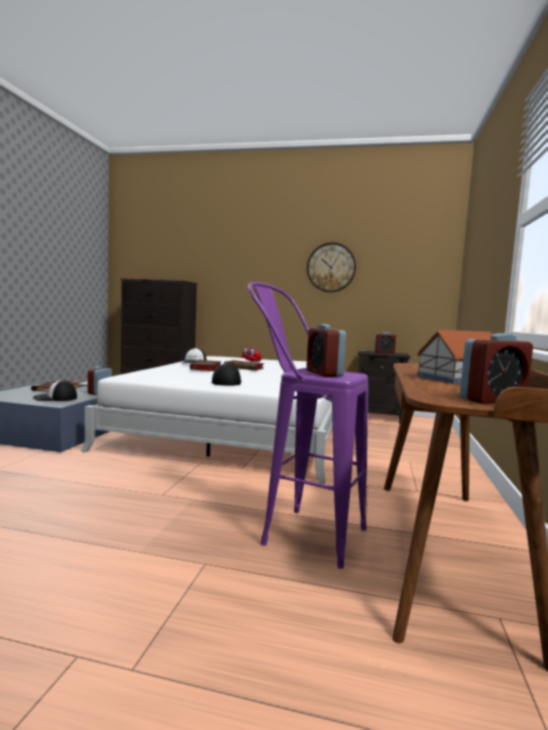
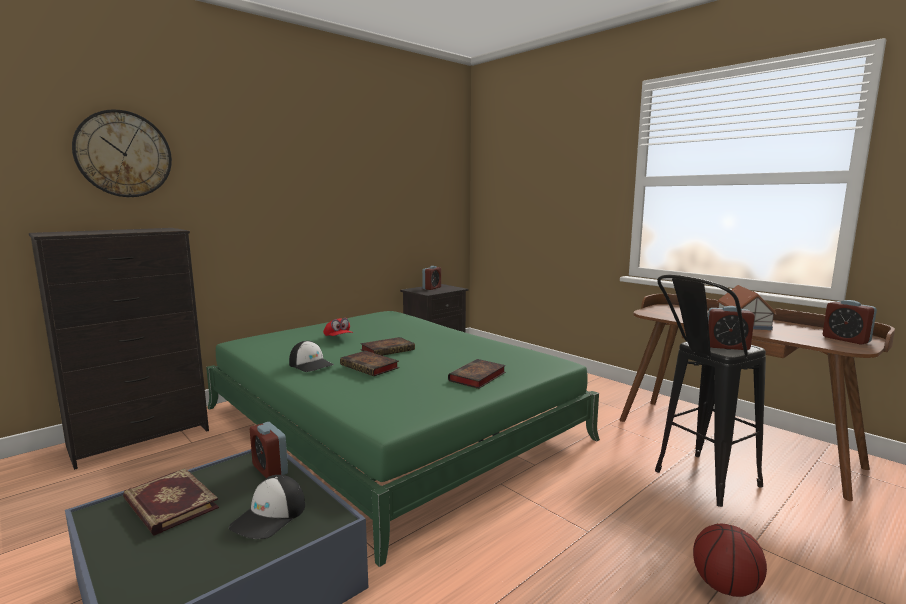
camera: 55 degrees left, 5 degrees up
(122, 550) = (725, 587): none -> basketball
(226, 382) = (477, 377): cap -> book
(244, 426) = (389, 423): white bed -> green bed
(299, 532) = (697, 483): purple stool -> black stool
(331, 267) = (361, 194): wall clock -> wall clock (123, 154)
(492, 400) = (846, 339): alarm clock -> alarm clock turned 135 degrees clockwise

